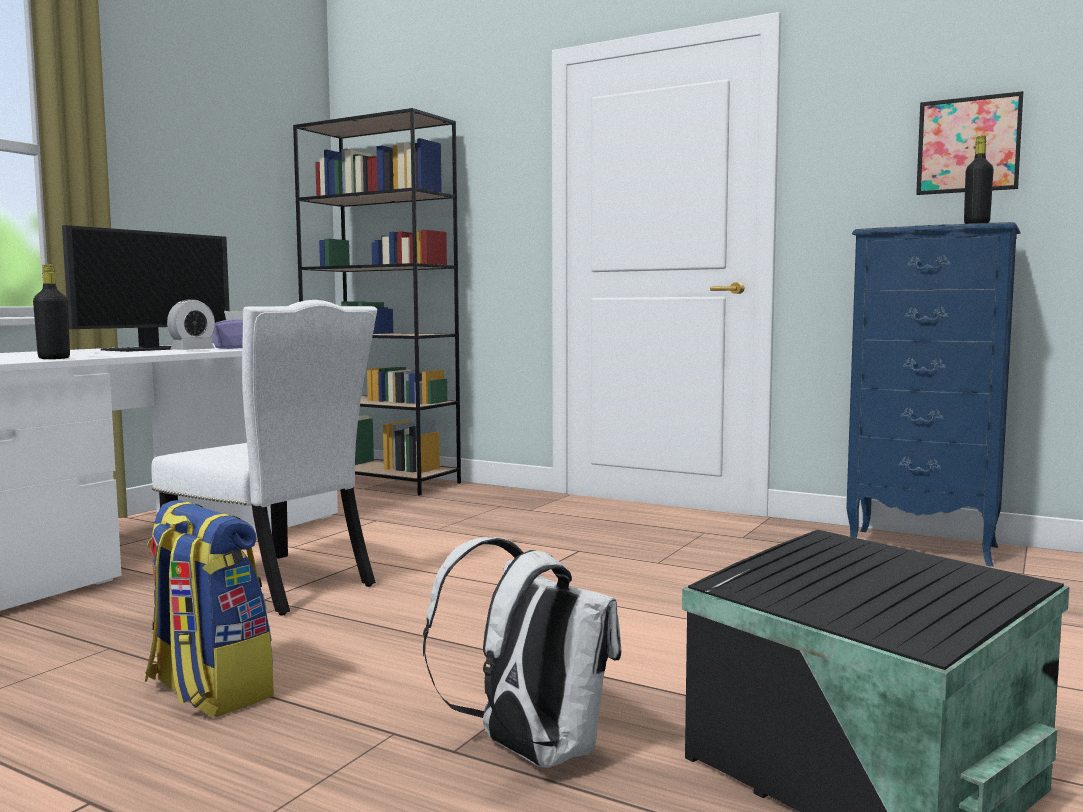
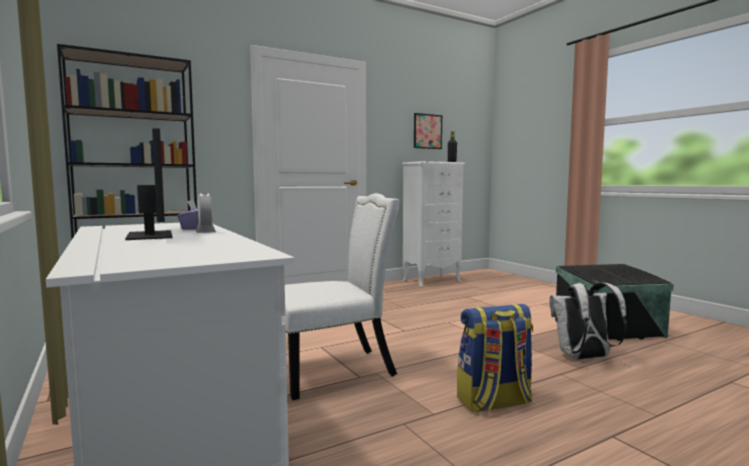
camera: 60 degrees left, 0 degrees up
(54, 358) = (240, 246): black bottle -> none
(921, 548) = (433, 281): blue dresser -> white dresser

